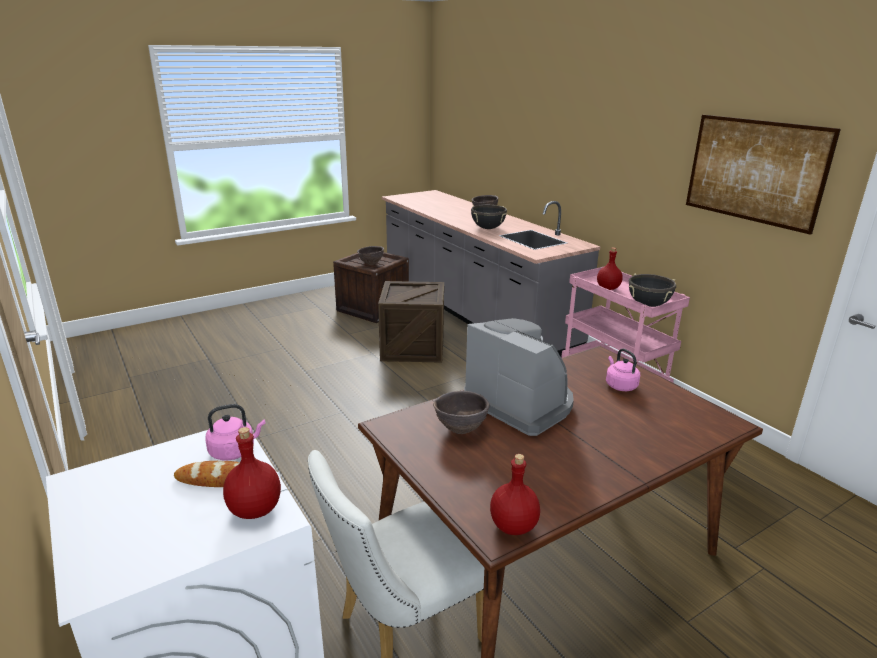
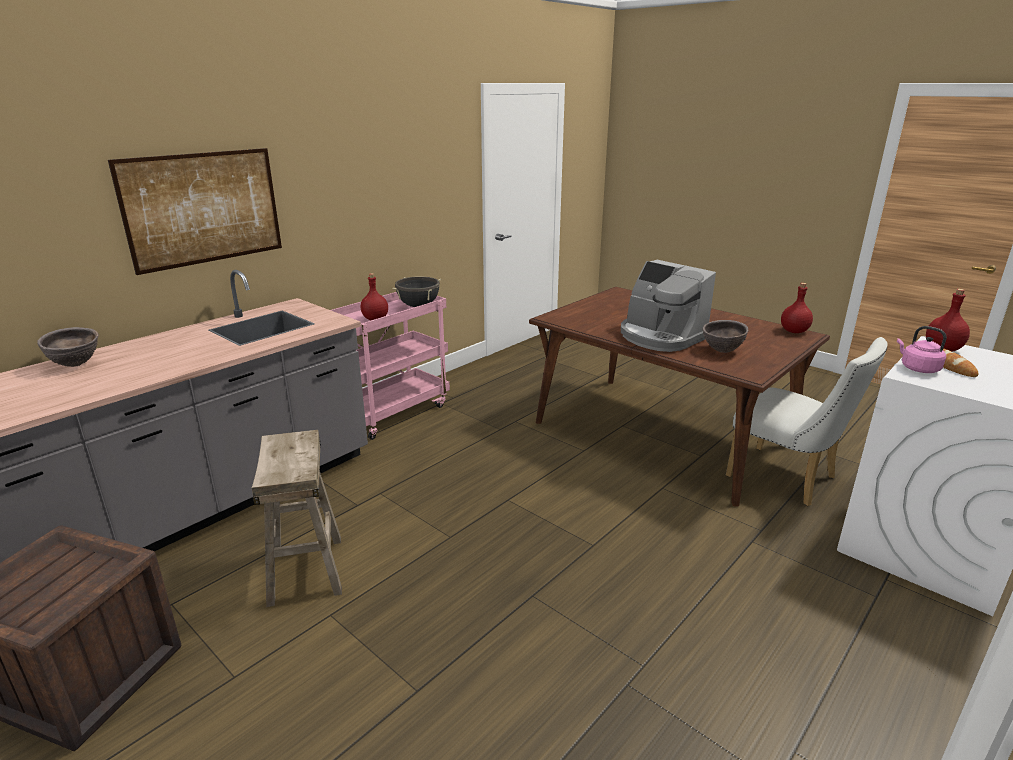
camera: 105 degrees left, 0 degrees up
(371, 264) = (71, 579): brown bowl -> none
(413, 348) = (305, 569): crate -> beige stool
(488, 228) = (193, 354): black cooking pot -> none
(521, 403) = (660, 337): coffee machine -> coffee machine turned 75 degrees counterclockwise
(620, 385) = (598, 312): pink kettle -> none
(754, 171) = (422, 158): picture -> picture (203, 208)

